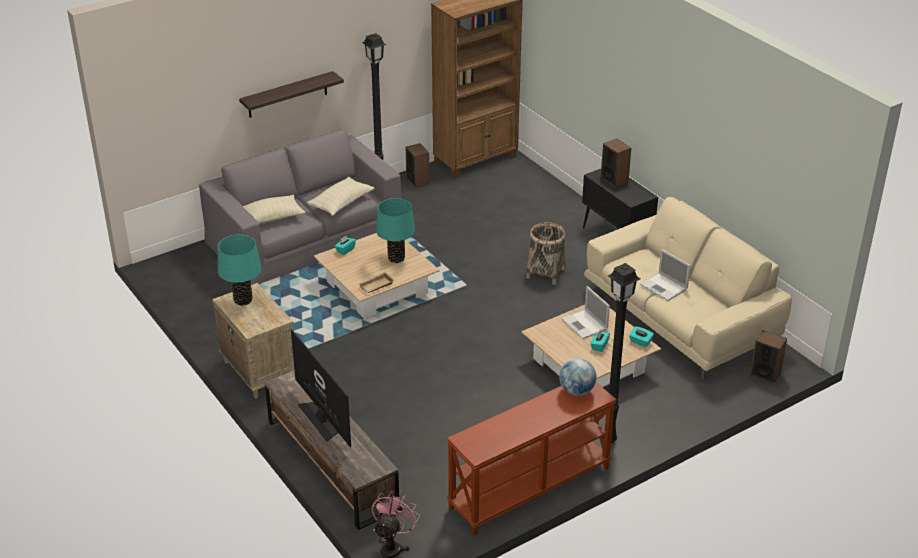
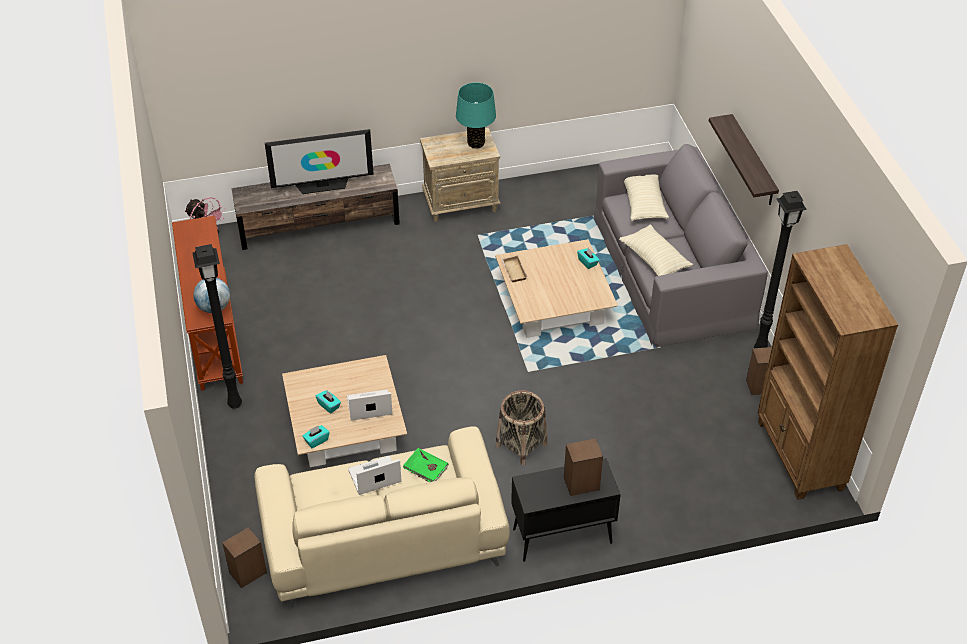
camera: 110 degrees right, 10 degrees up
(396, 258) = (555, 295): turquoise table lamp -> none
(636, 265) = (425, 467): none -> green book

